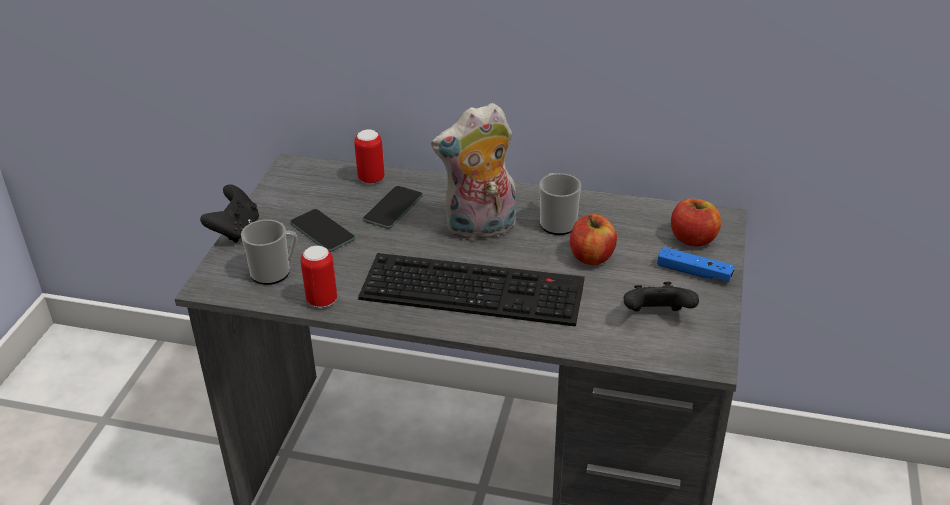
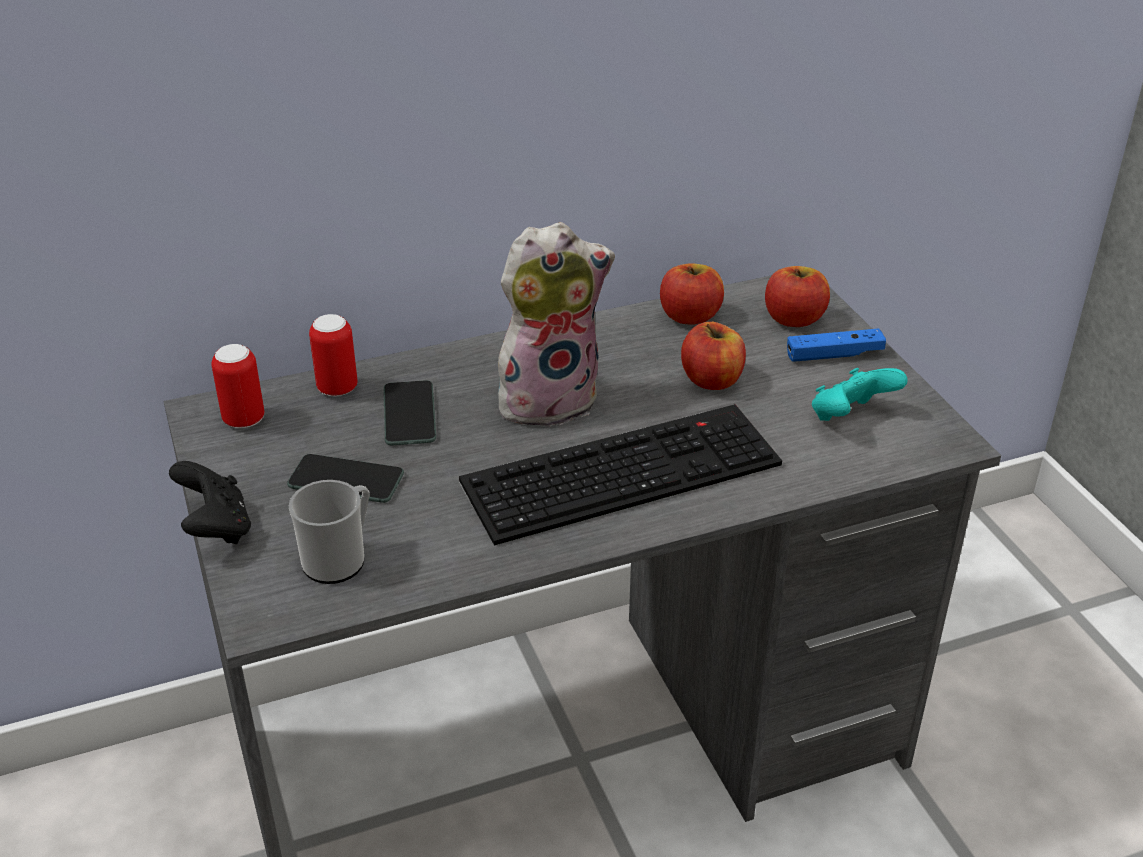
camera: 35 degrees left, 0 degrees up
(322, 300) = (446, 567): can -> can (244, 419)
(480, 230) = (549, 398): plush toy -> plush toy turned 150 degrees counterclockwise
(557, 221) = (628, 355): mug -> none
(624, 212) = (690, 316): none -> apple
(656, 316) = (850, 418): black game controller -> turquoise game controller

